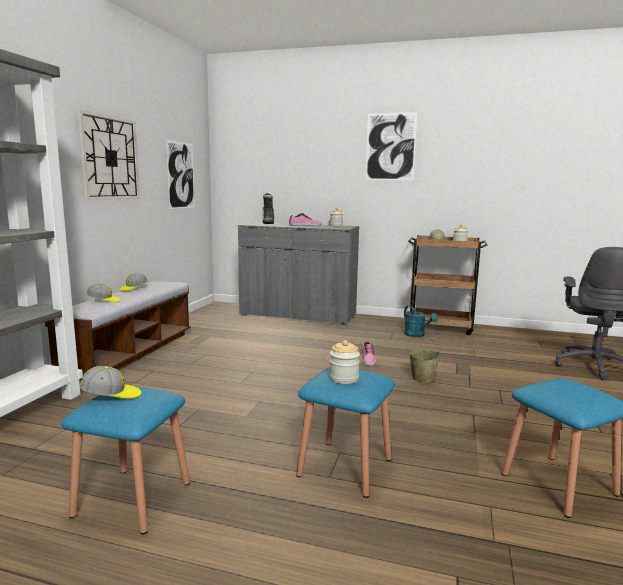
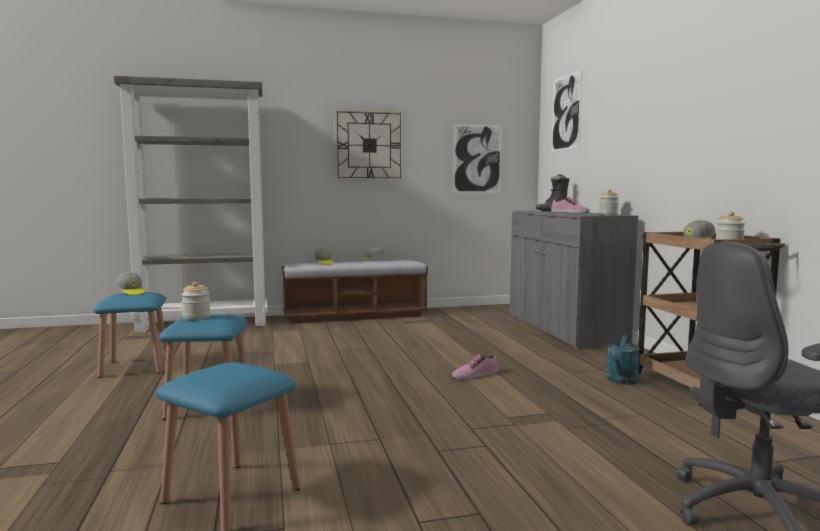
camera: 60 degrees right, 5 degrees down
(390, 146) = (677, 95): picture -> picture (565, 112)
(422, 378) = (458, 403): beige bucket -> none

